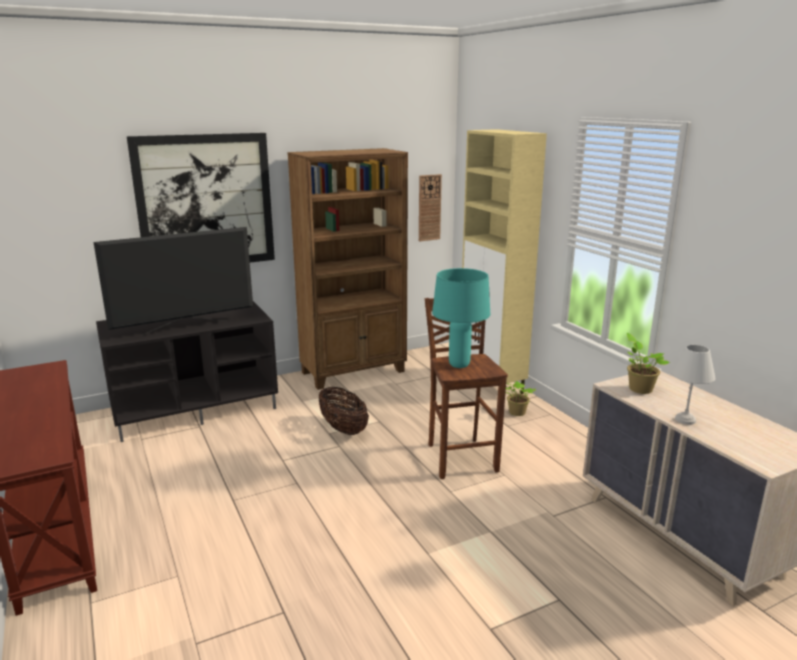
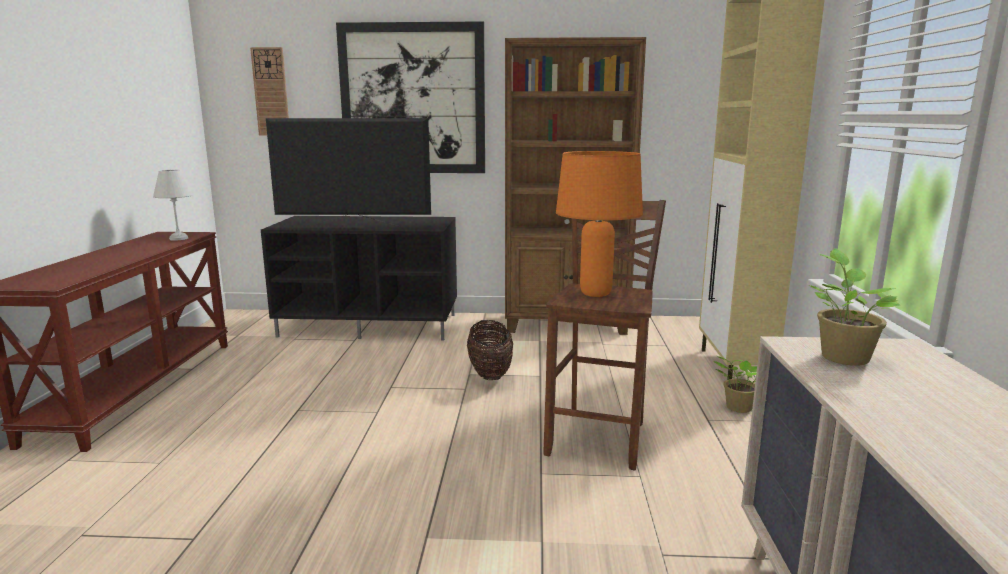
camera: 30 degrees right, 5 degrees down
(429, 208) = (699, 128): wall clock -> wall clock (271, 92)
(459, 365) = (595, 294): turquoise table lamp -> orange table lamp
(686, 419) = (888, 415): white table lamp -> white table lamp (179, 238)

